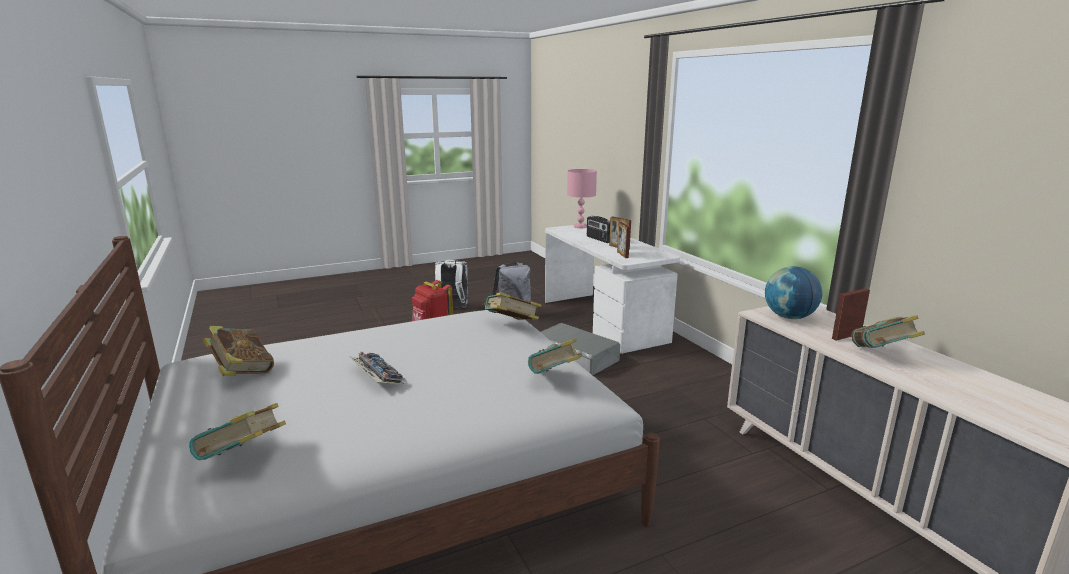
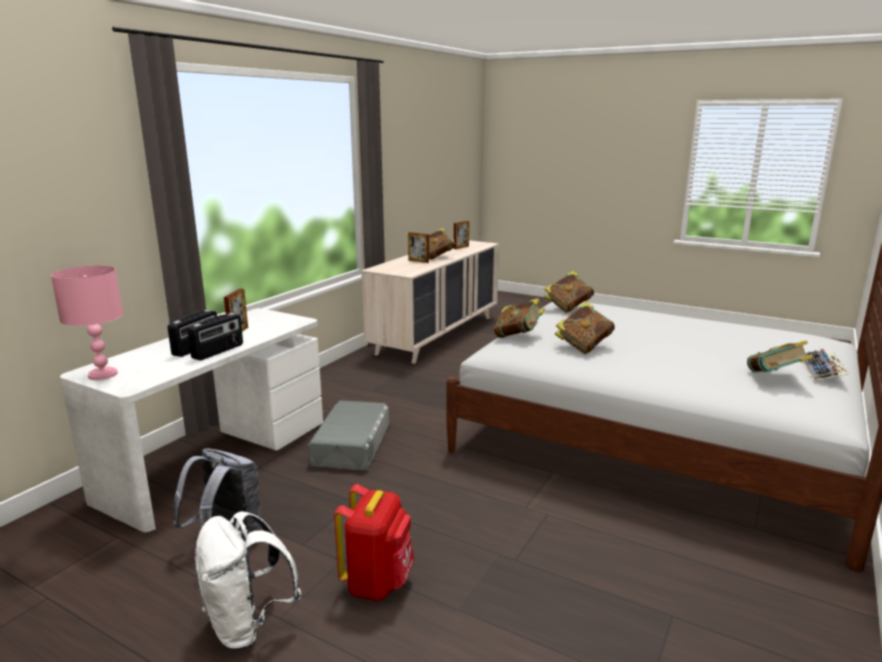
camera: 125 degrees left, 0 degrees up
(244, 459) = (782, 336): book -> book (583, 346)
(377, 376) = (670, 341): keyboard -> keyboard (823, 371)
(585, 241) = (218, 351): none -> radio
(622, 254) = (274, 325): picture frame -> picture frame (461, 247)
(789, 317) = (404, 269): globe -> none

